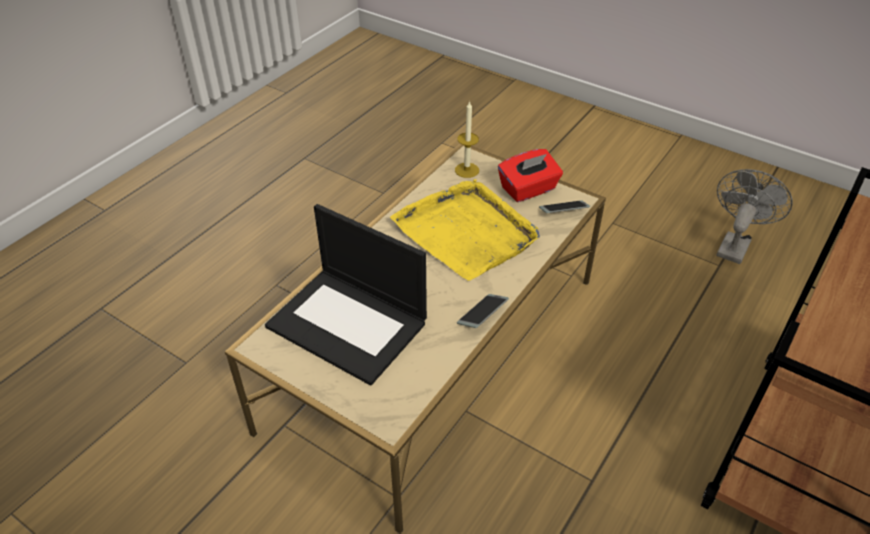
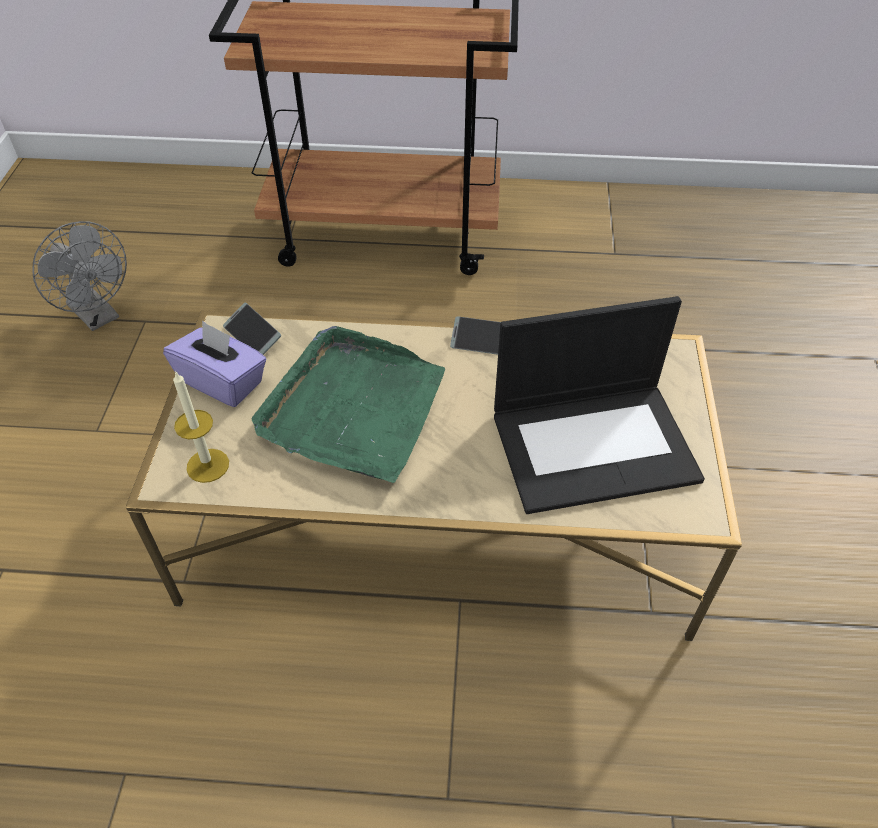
camera: 120 degrees left, 5 degrees up
(349, 324) = (595, 444): laptop -> laptop turned 75 degrees clockwise
(467, 232) = (354, 408): yellow tray -> green tray
(528, 189) = (223, 382): red tissue box -> purple tissue box
(734, 244) = (99, 316): grey fan -> grey fan turned 135 degrees counterclockwise

